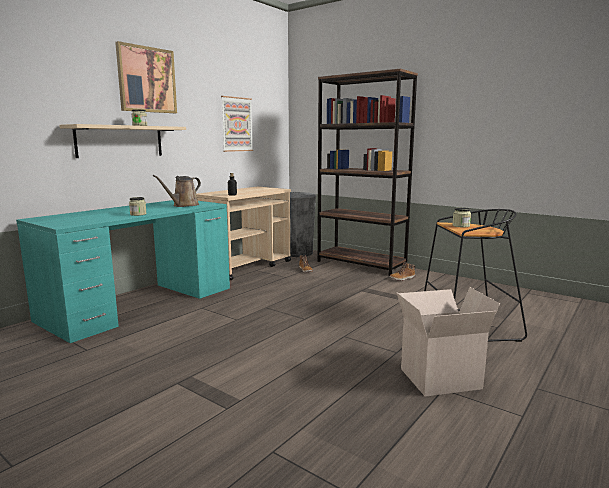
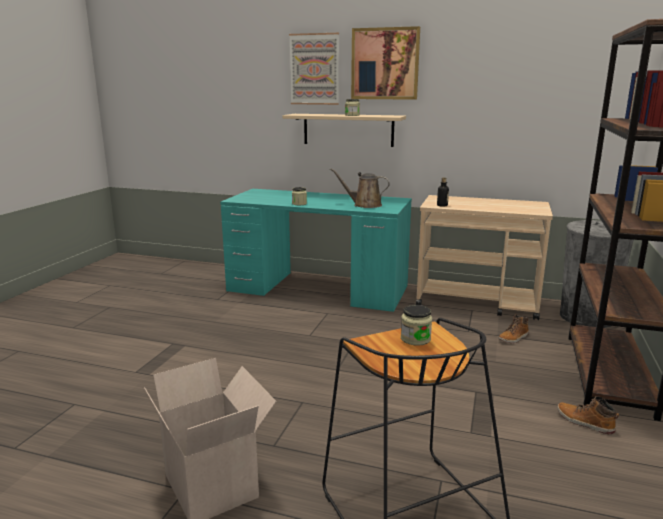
camera: 70 degrees right, 5 degrees up
(236, 124) = (520, 111): picture -> picture (314, 69)

